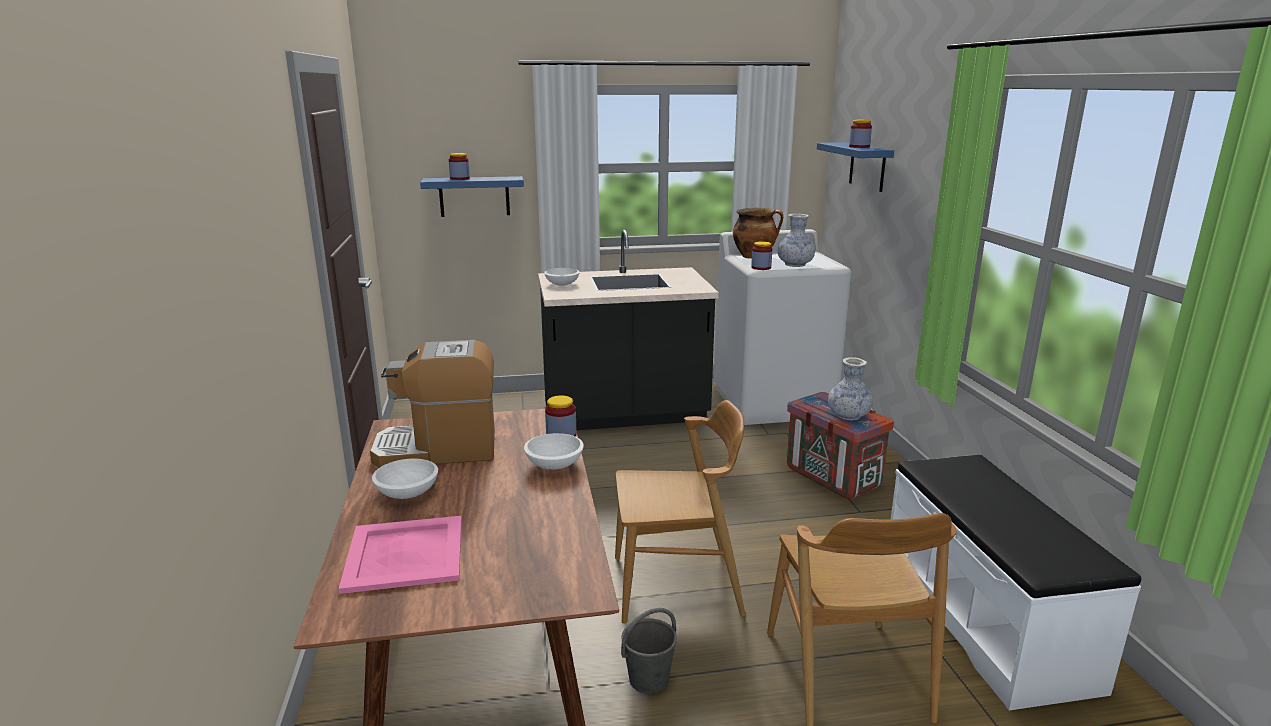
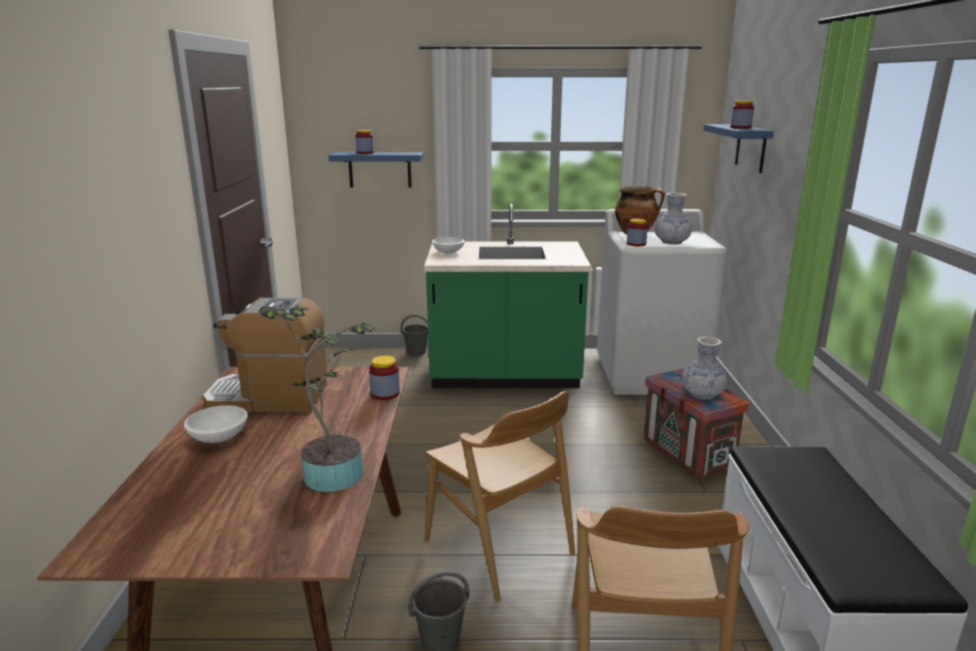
camera: 10 degrees right, 0 degrees up
(406, 554) = (184, 497): pink tray -> none
(520, 395) = (416, 352): none -> grey bucket
(548, 515) = (332, 471): none -> potted plant
(555, 465) = (365, 422): white bowl -> none
(624, 414) = (505, 375): black counter -> green counter
(677, 586) = (499, 547): brown chair -> brown chair turned 45 degrees clockwise

